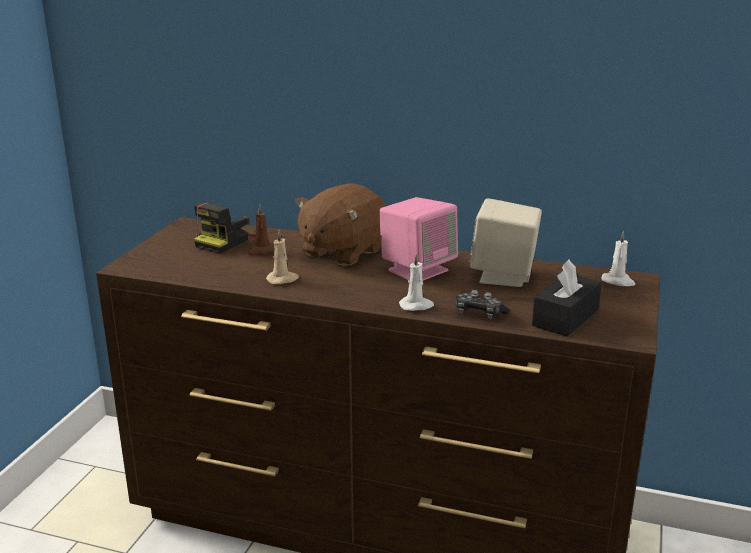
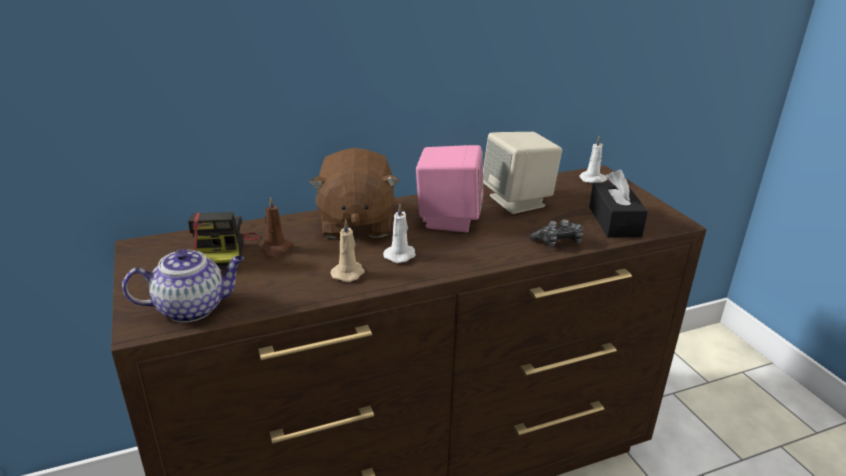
camera: 40 degrees left, 5 degrees up
(164, 266) = (193, 308): none -> teapot
(416, 305) = (504, 253): white candle -> white candle (401, 255)

